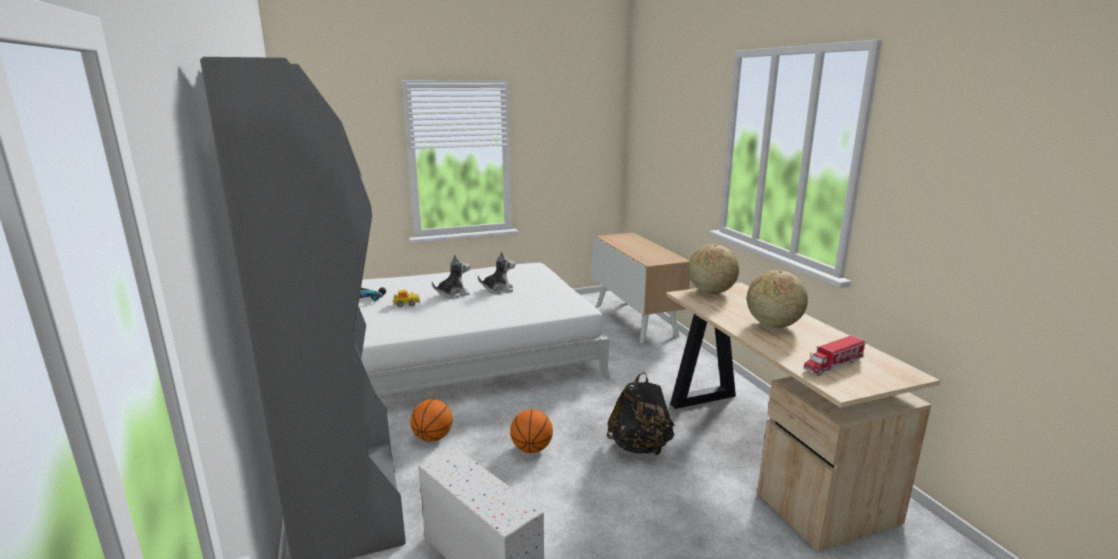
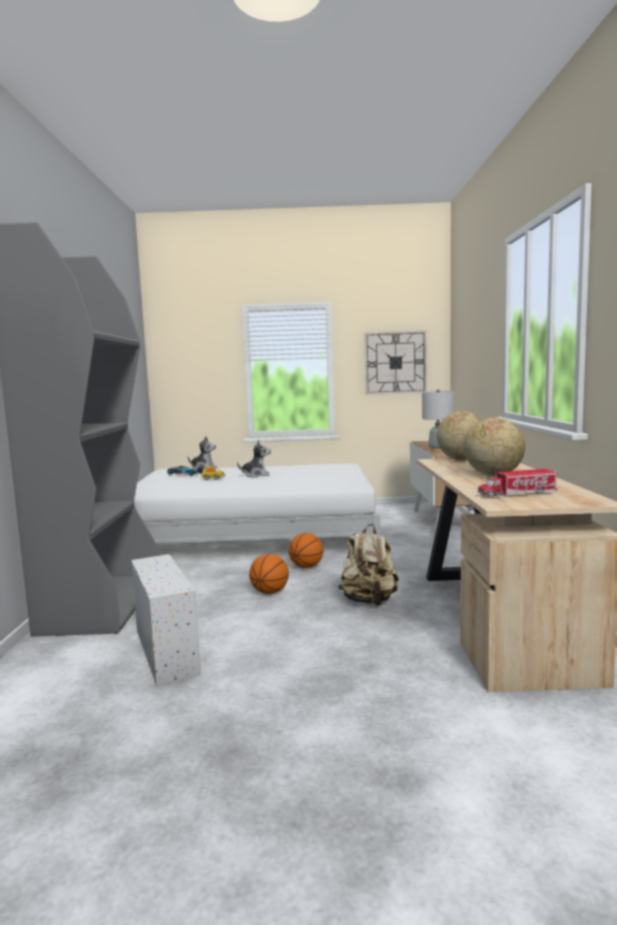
camera: 20 degrees right, 10 degrees down
(432, 438) = (195, 578): basketball -> basketball (306, 567)
(498, 289) = (297, 474): plush toy -> plush toy (204, 469)
(574, 150) = (395, 362): none -> wall clock
(640, 256) = (438, 451): none -> grey table lamp
(640, 447) = (369, 601): black backpack -> beige backpack

